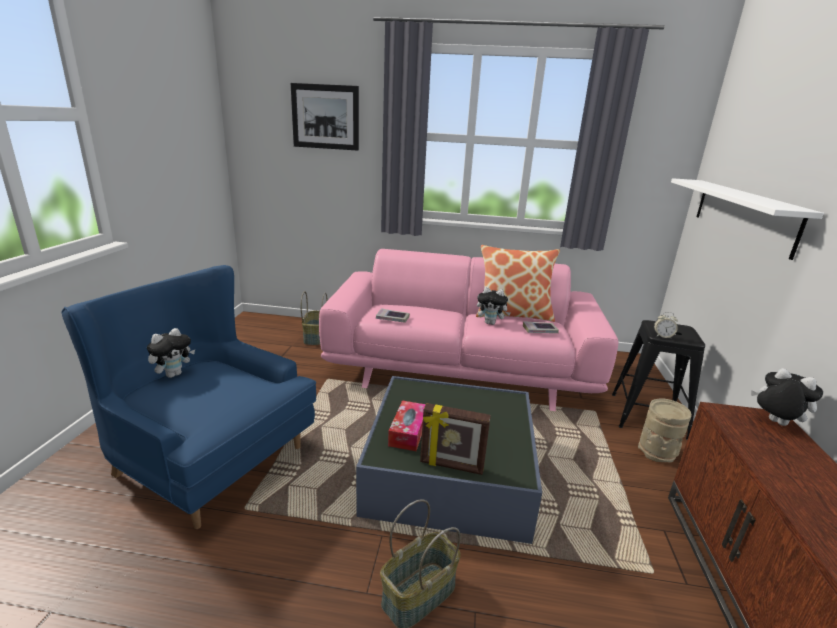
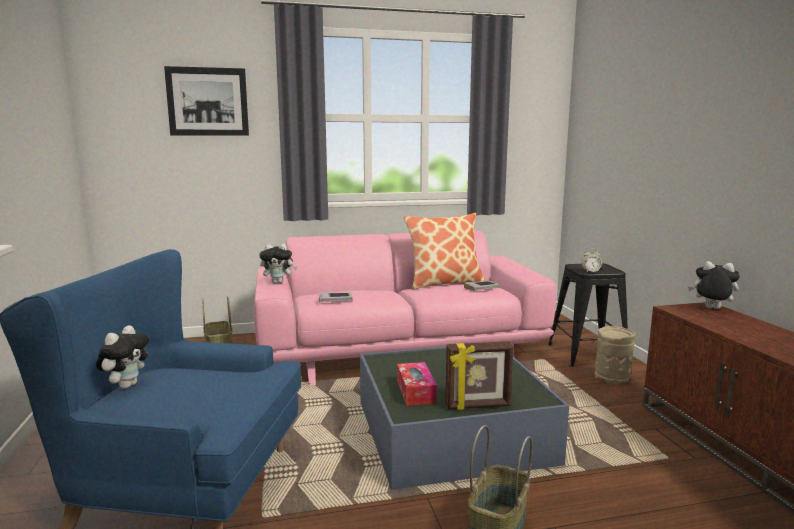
camera: 20 degrees left, 10 degrees down
(491, 323) = (432, 290): plush toy -> plush toy (278, 282)
(742, 214) = (623, 160): white shelf -> none

